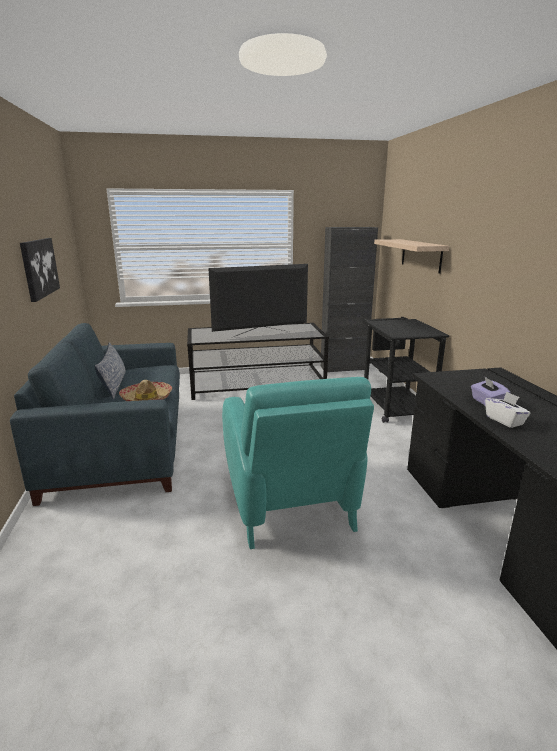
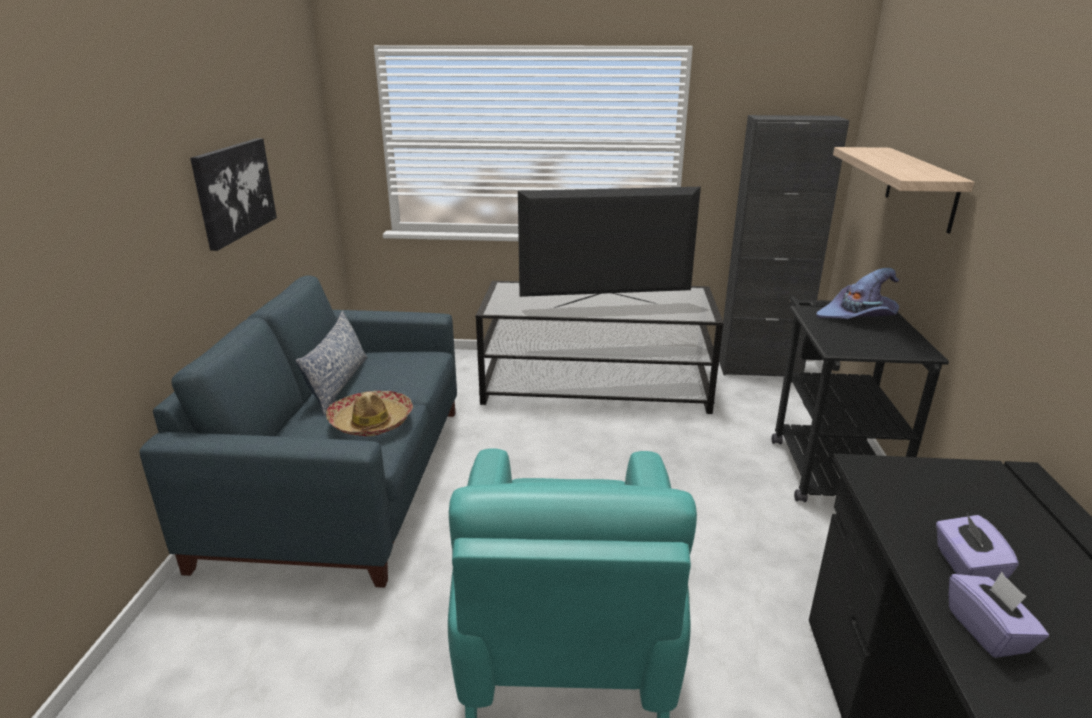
camera: 15 degrees right, 5 degrees up
(400, 322) = (858, 316): none -> purple hat
(504, 420) = (988, 631): white tissue box -> purple tissue box

